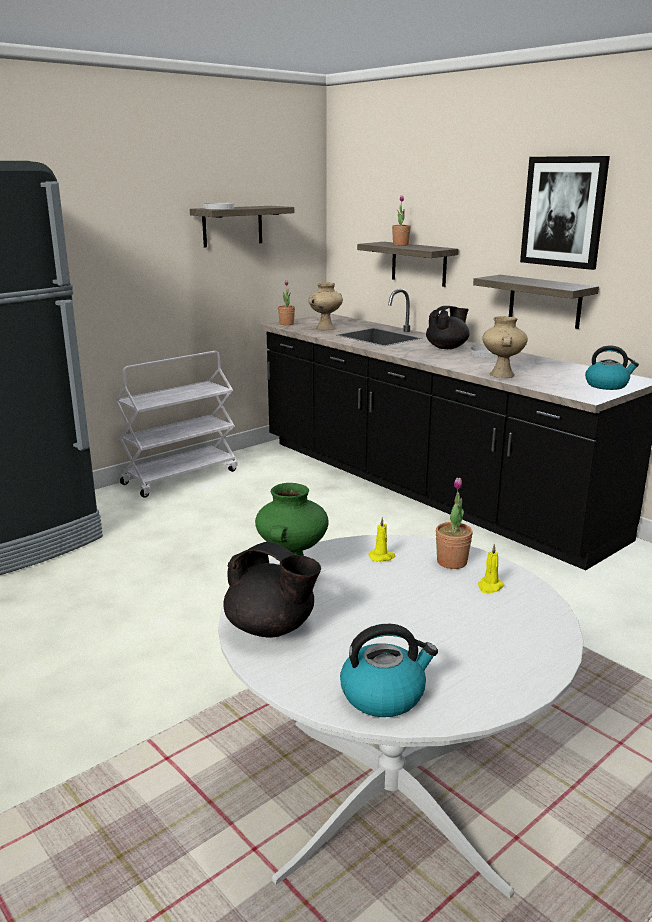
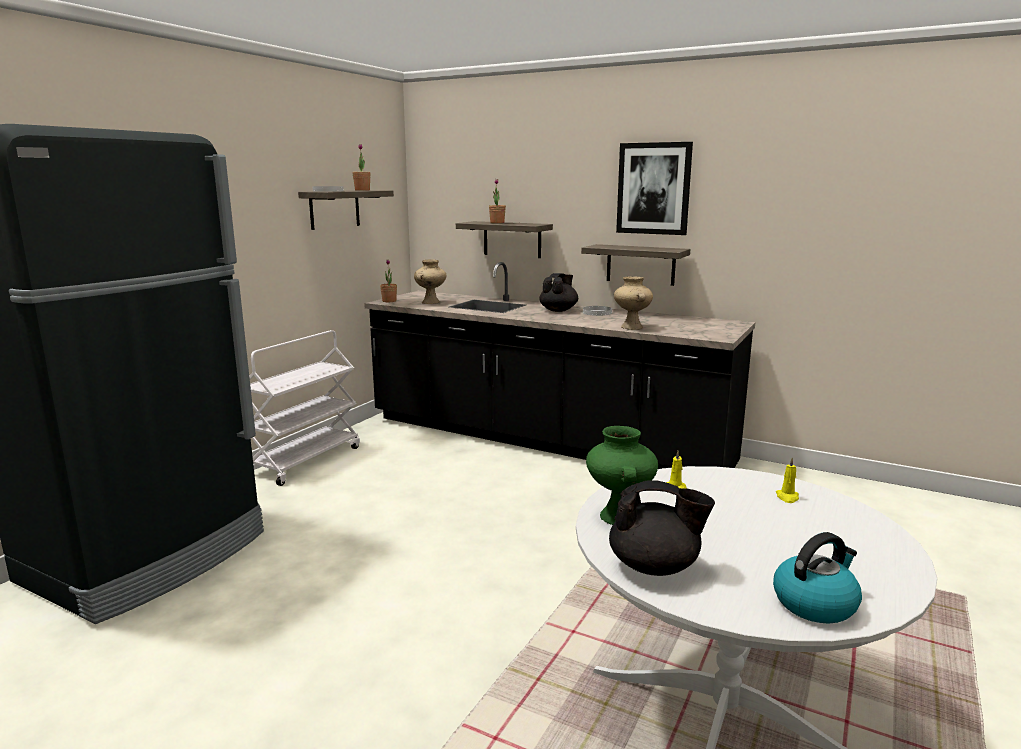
camera: 20 degrees left, 5 degrees down
(452, 562) = (735, 483): potted plant -> potted plant (362, 190)
(607, 385) = (721, 328): kettle -> none

